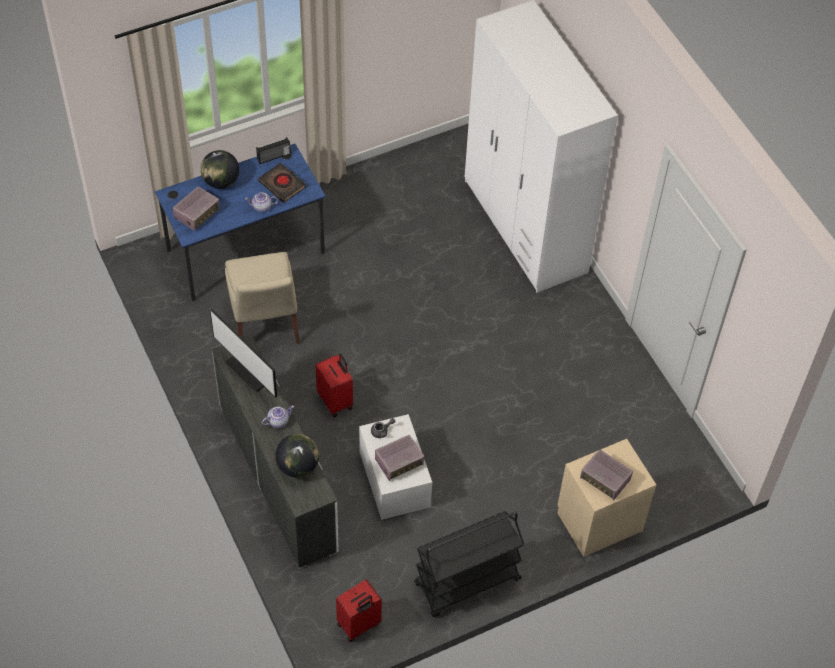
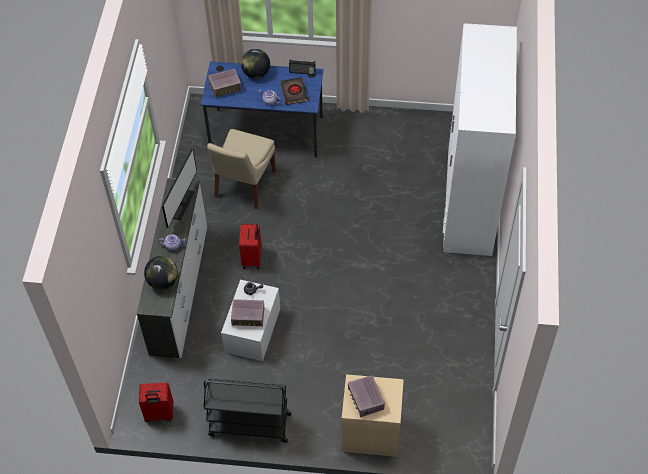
camera: 35 degrees right, 0 degrees up
(249, 371) = (179, 204): monitor -> monitor turned 150 degrees counterclockwise

